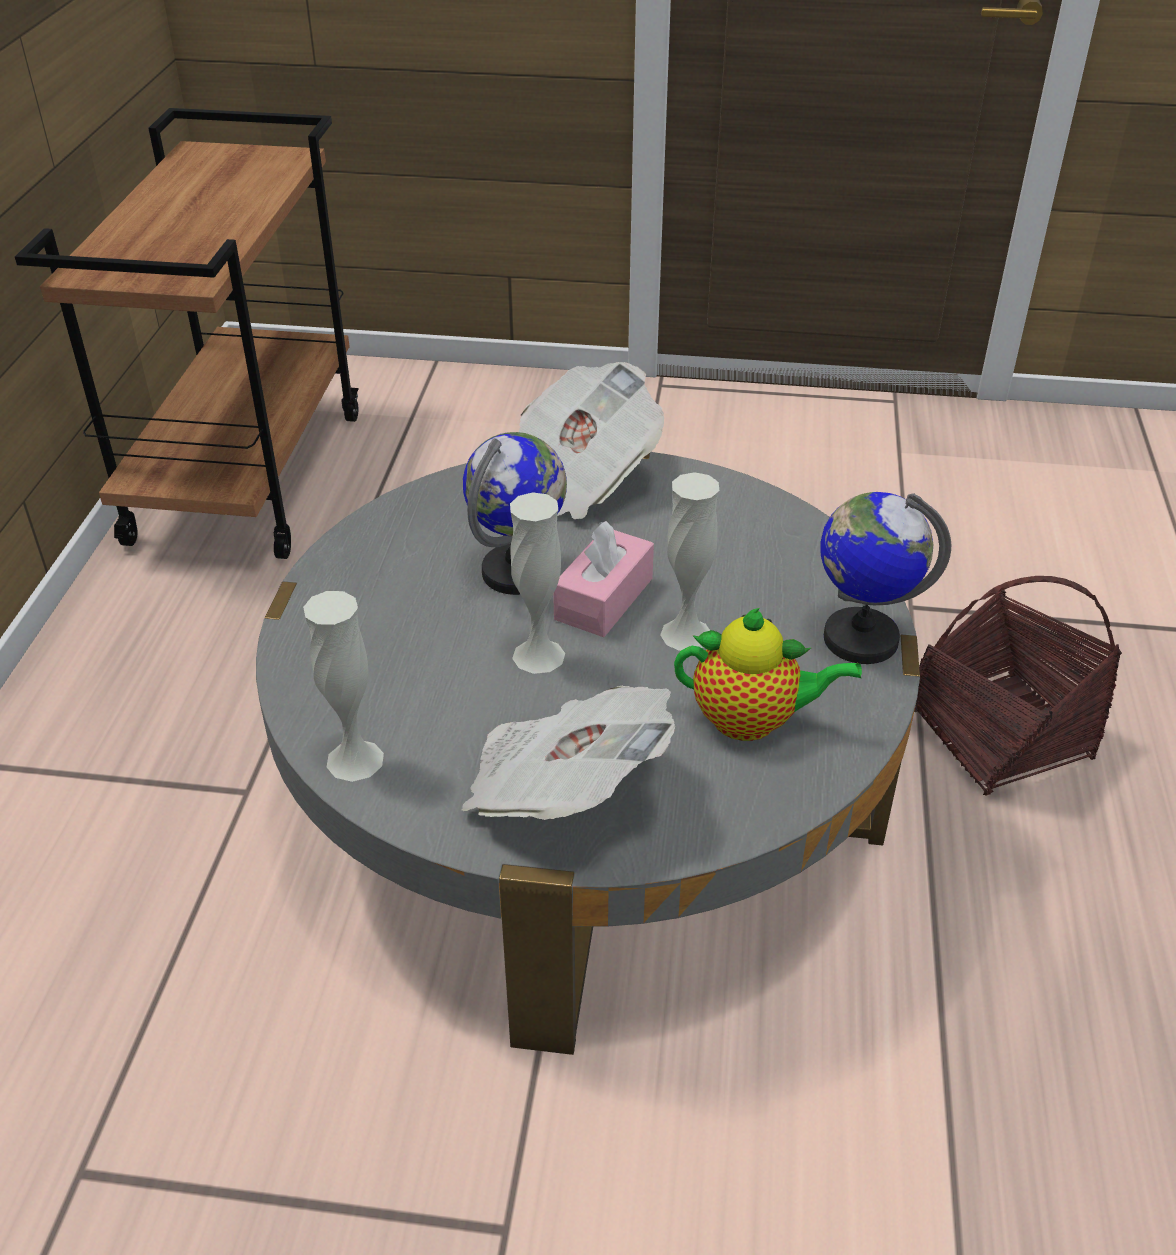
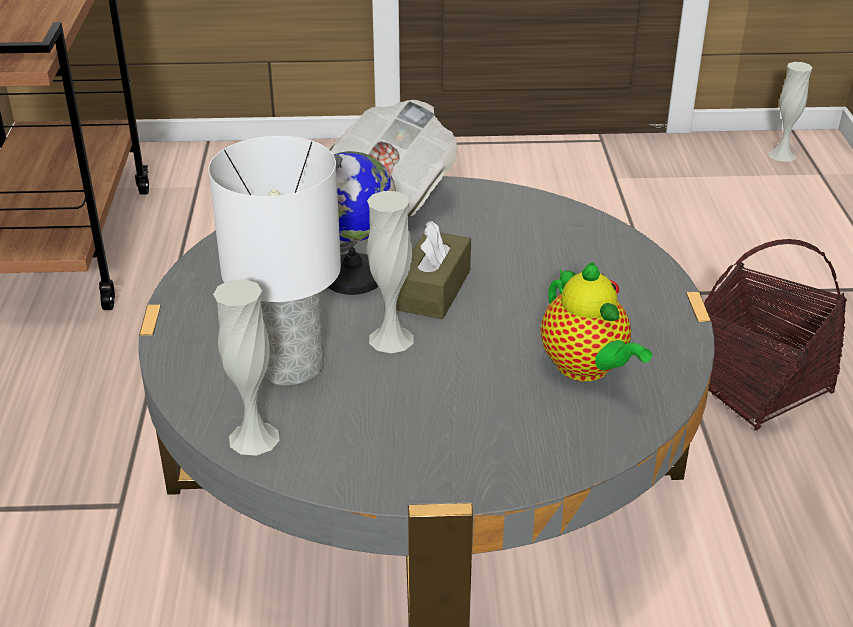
camera: 10 degrees left, 5 degrees down
(416, 677) = (289, 367): none -> white table lamp
(564, 789) = (444, 439): newspaper -> none
(604, 599) = (434, 290): pink tissue box -> brown tissue box
(686, 634) = (511, 309): white vase -> white vase (782, 155)
(752, 720) = (586, 369): teapot -> teapot turned 60 degrees clockwise
(860, 638) = (654, 298): globe -> none

